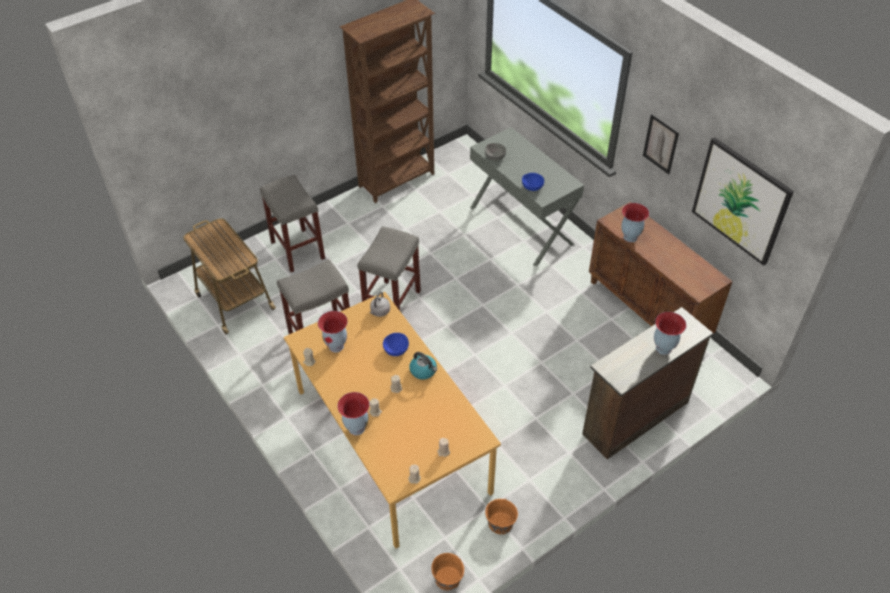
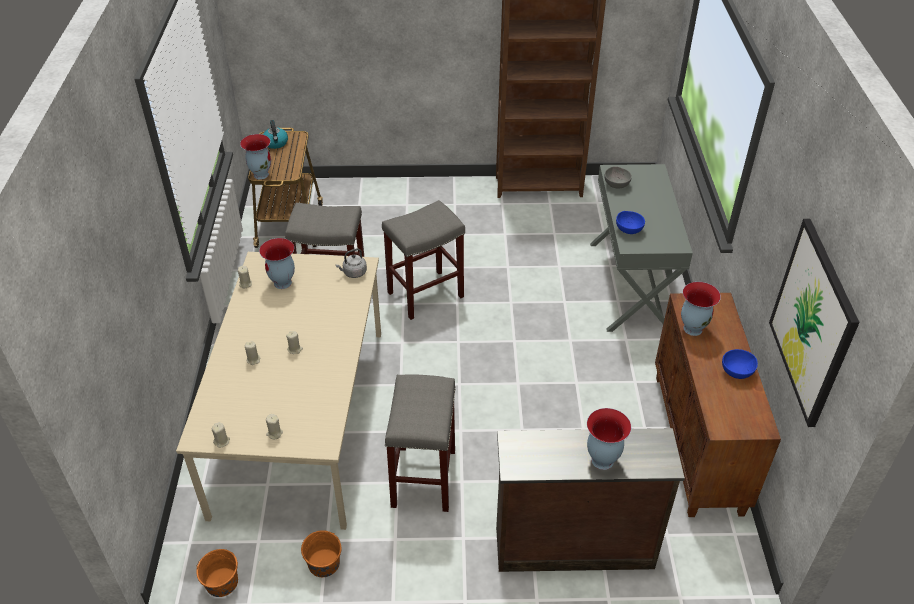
camera: 35 degrees right, 5 degrees down
(298, 250) = (386, 207): grey stool -> grey stool (424, 479)
(356, 428) = (221, 364): vase -> vase (261, 174)
(390, 440) = (300, 418): orange dining table -> beige dining table
(397, 350) = (333, 315): blue bowl -> blue bowl (737, 372)
(423, 371) = (337, 347): kettle -> kettle (276, 143)
(660, 144) = (768, 218): picture -> none

